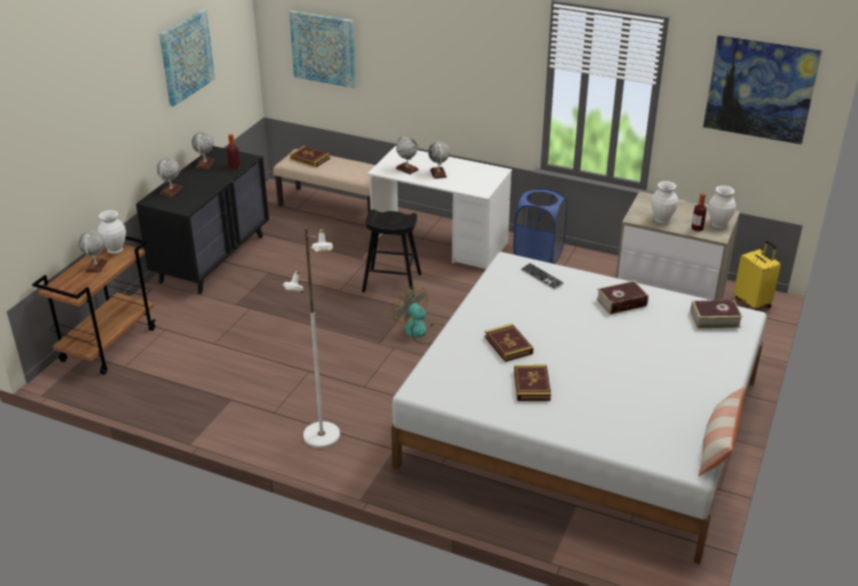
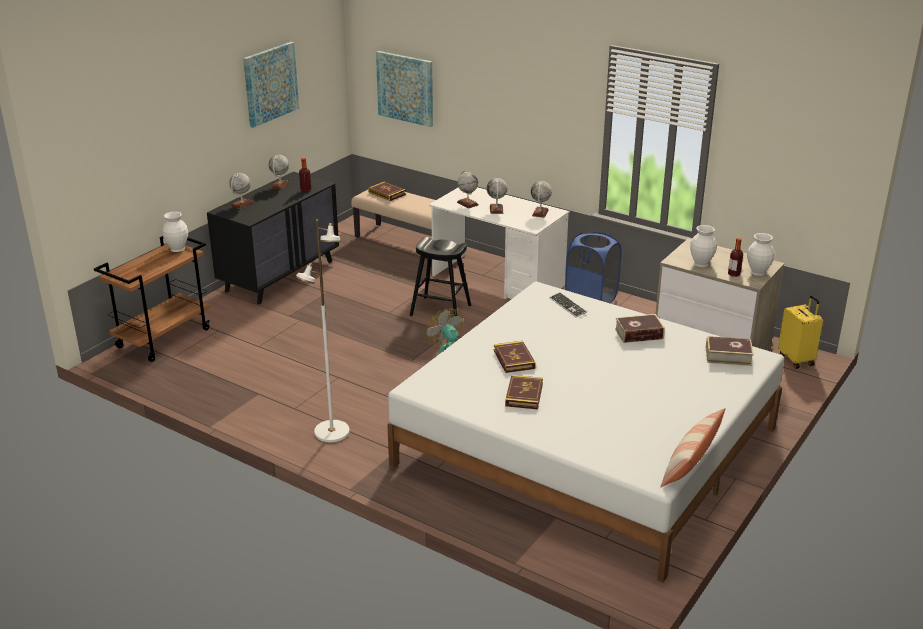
camera: 10 degrees right, 5 degrees down
(96, 266) = (156, 261): globe -> globe (540, 213)
(755, 113) = (801, 163): picture -> none

